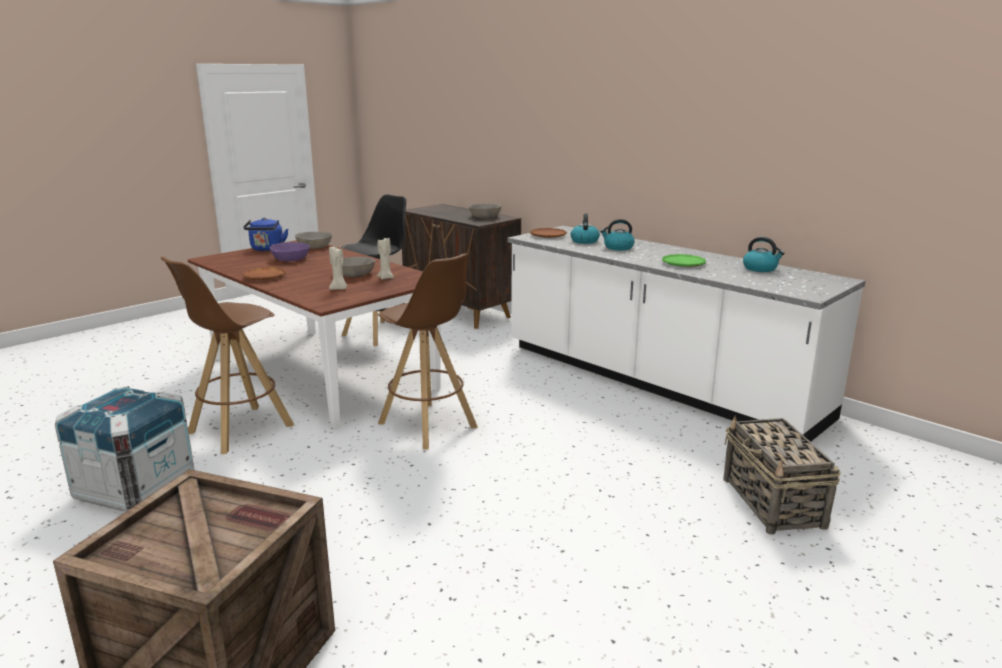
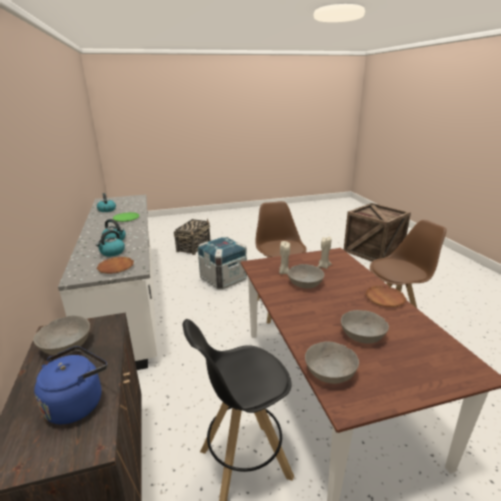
camera: 150 degrees left, 5 degrees up
(136, 487) = (433, 311): crate -> crate (223, 279)
(267, 249) = (400, 384): blue kettle -> blue kettle (77, 402)
(291, 259) = (362, 334): purple bowl -> grey bowl

